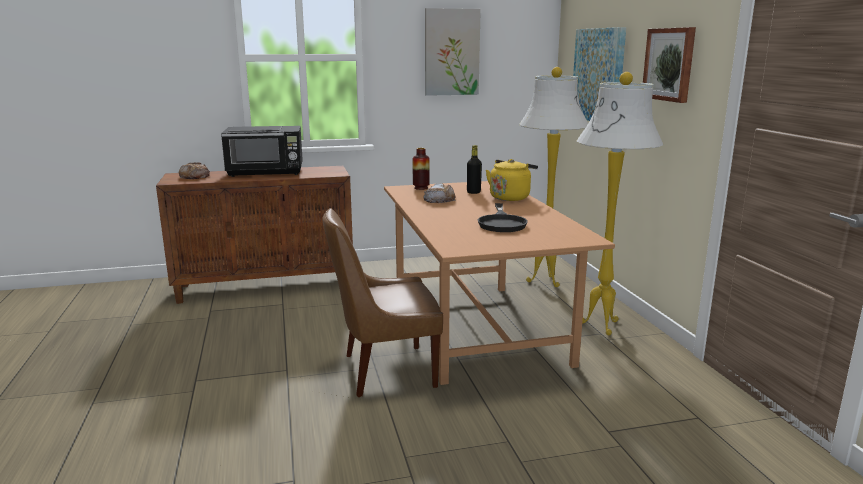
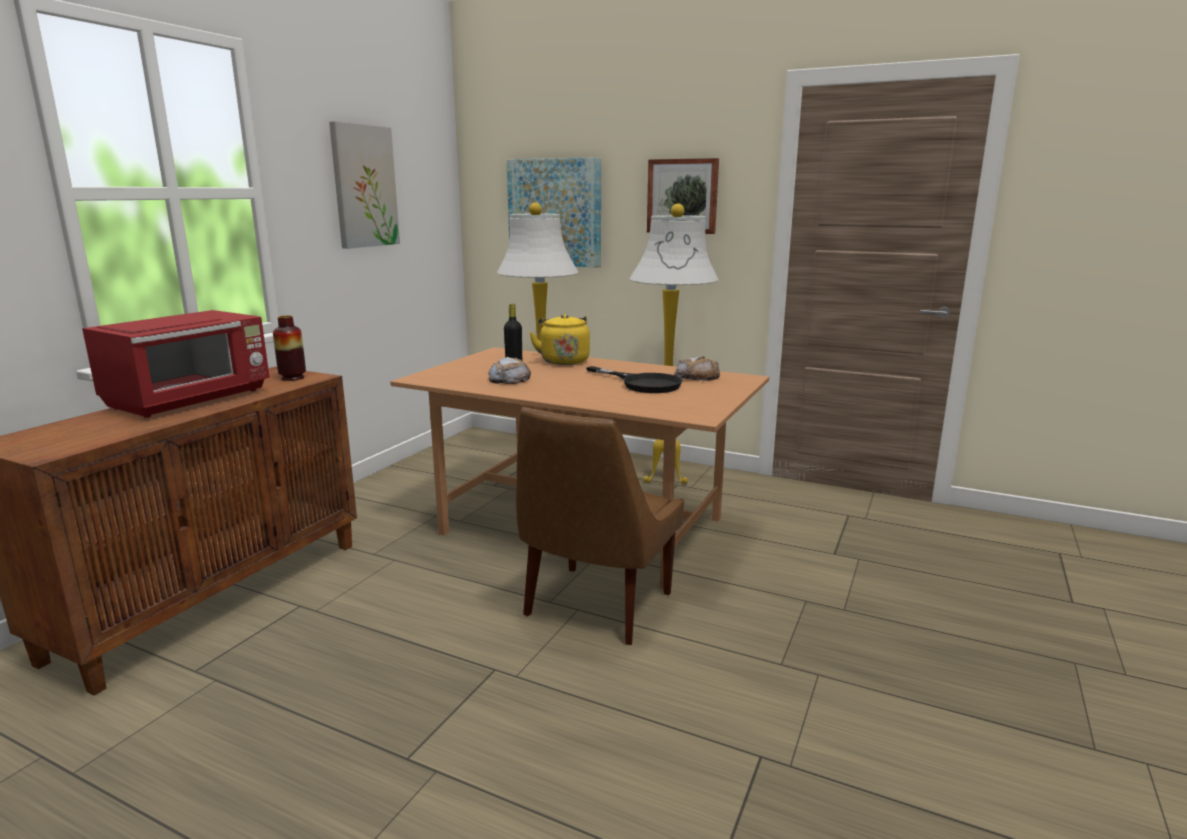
camera: 50 degrees left, 0 degrees up
(195, 176) = (63, 434): bread -> bread (697, 376)
(266, 173) = (191, 399): black microwave -> red microwave
(421, 188) = (443, 373): vase -> vase (292, 378)

